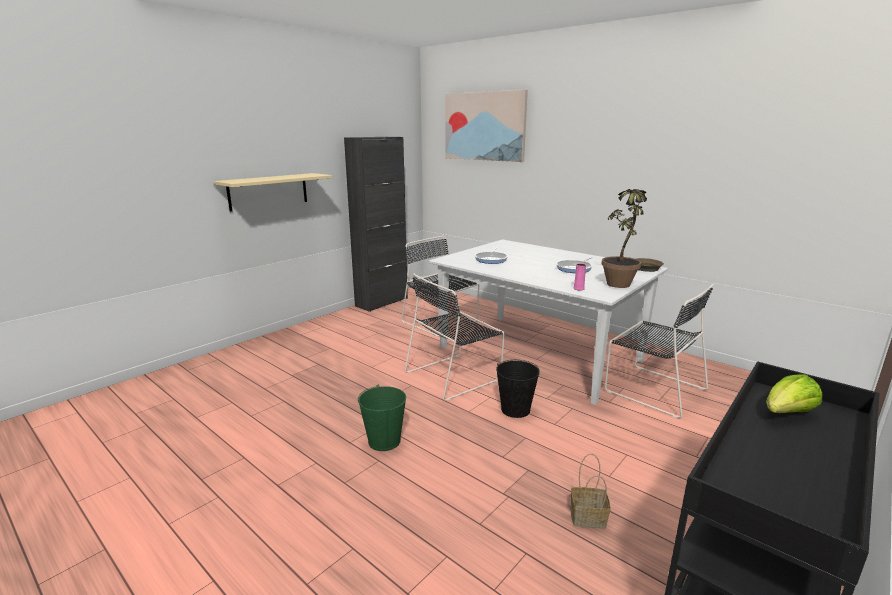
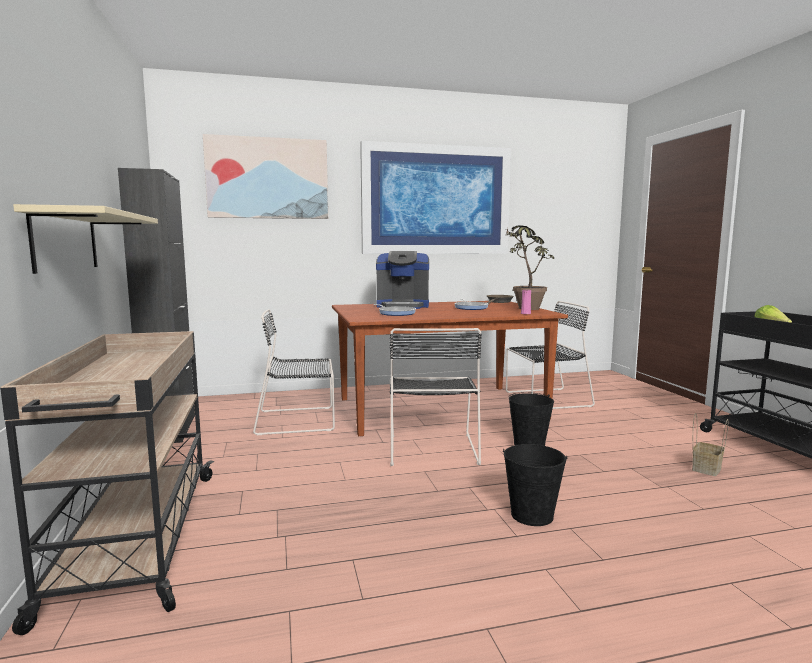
camera: 55 degrees left, 10 degrees down
(265, 348) = (137, 540): none -> beige cart
(384, 441) = (531, 515): green bucket -> black bucket
(535, 253) = (403, 306): none -> coffee machine
(540, 353) = (440, 408): white dining table -> brown dining table
(626, 145) = (436, 200): none -> picture

